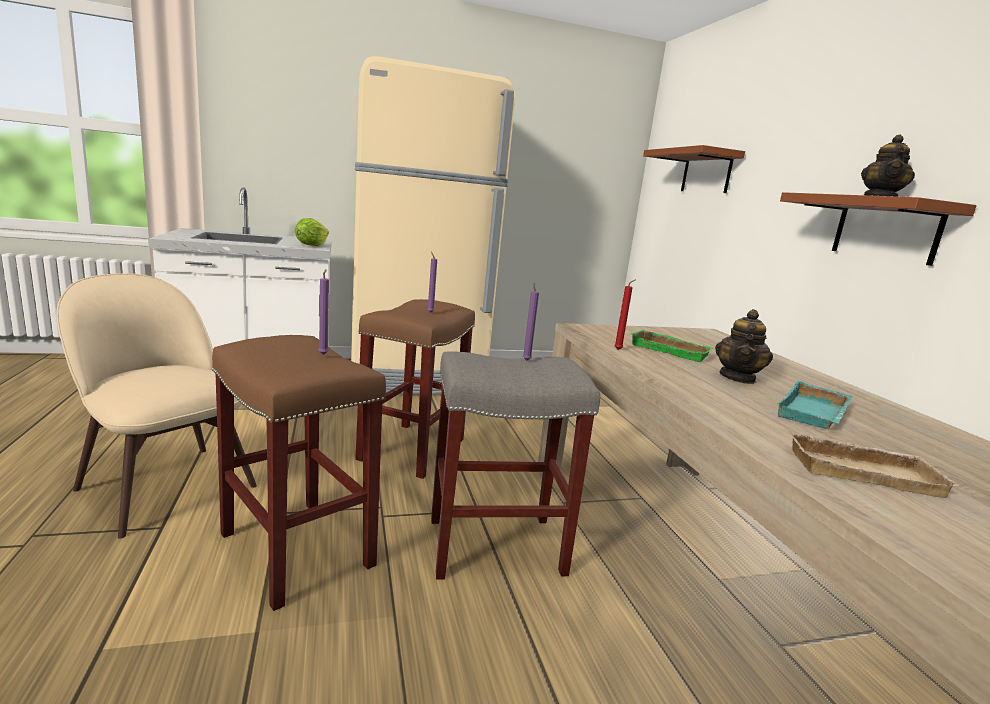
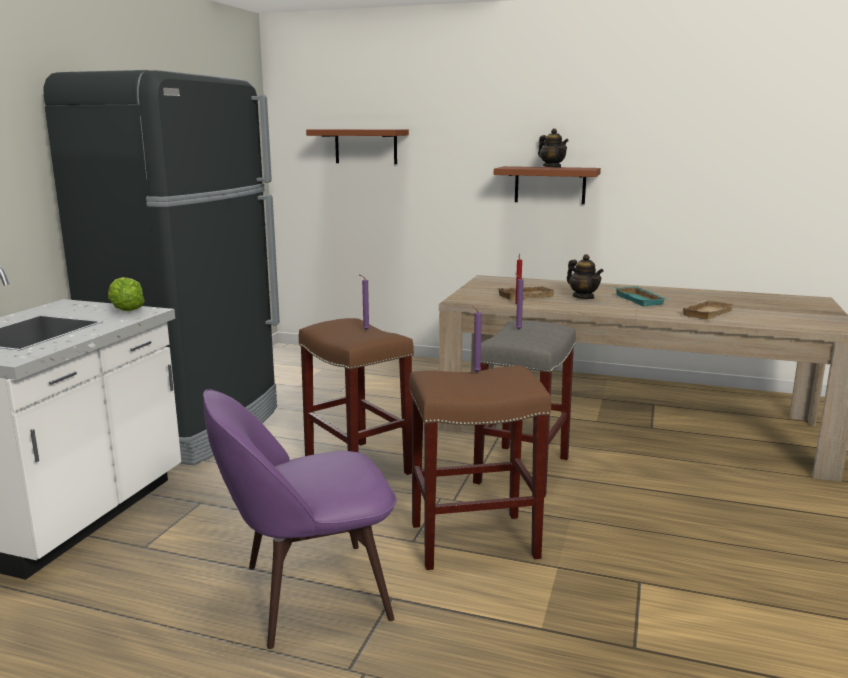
camera: 55 degrees left, 0 degrees up
(164, 484) = (309, 593): beige chair -> purple chair
(417, 376) = (194, 427): beige fridge -> black fridge
(671, 350) = (525, 295): green tray -> beige tray

